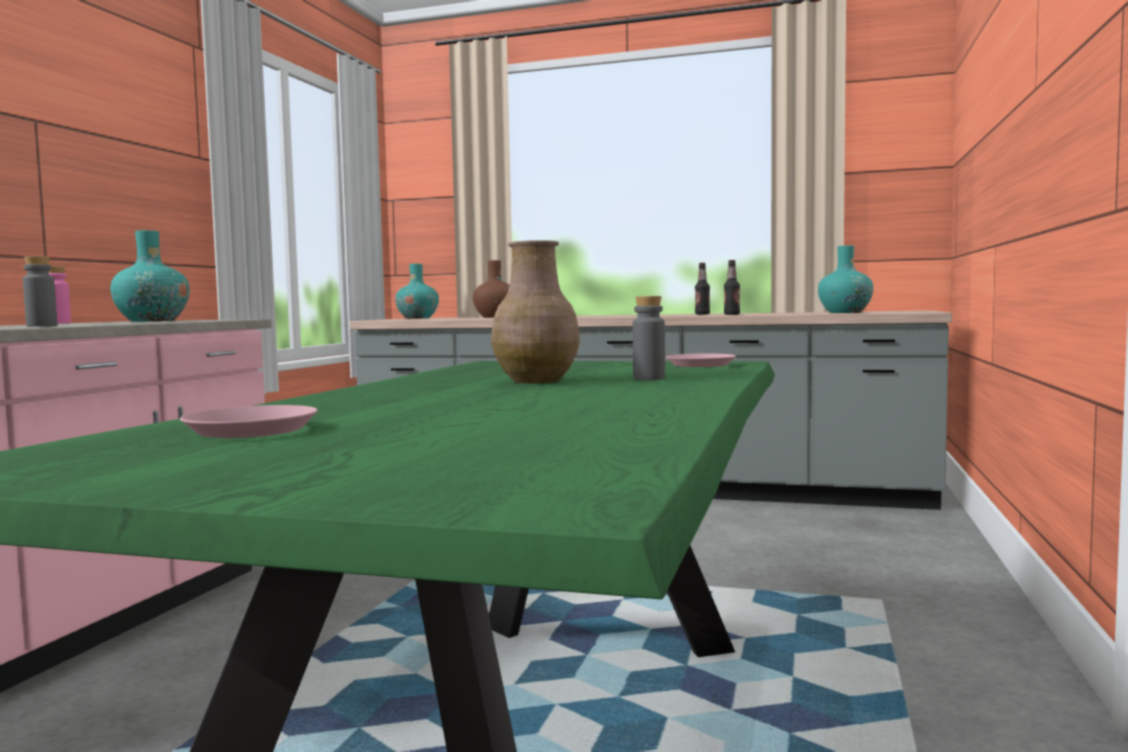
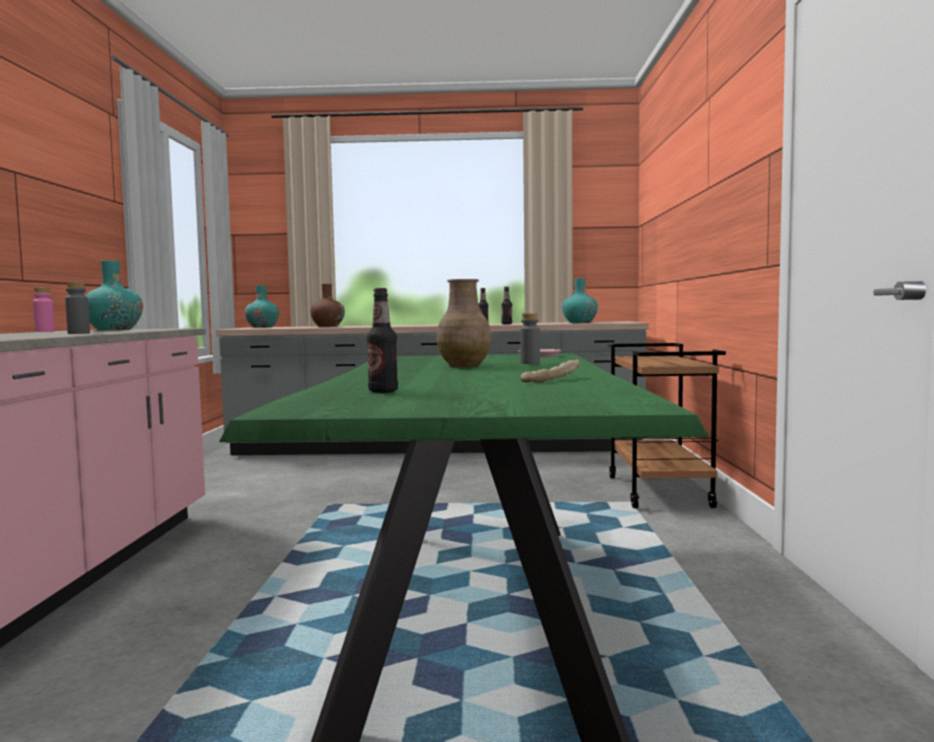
camera: 15 degrees left, 0 degrees up
(252, 430) = (383, 391): pink plate -> bottle
(587, 415) = (551, 380): none -> bread
(939, 585) = (659, 492): none -> brown cart

